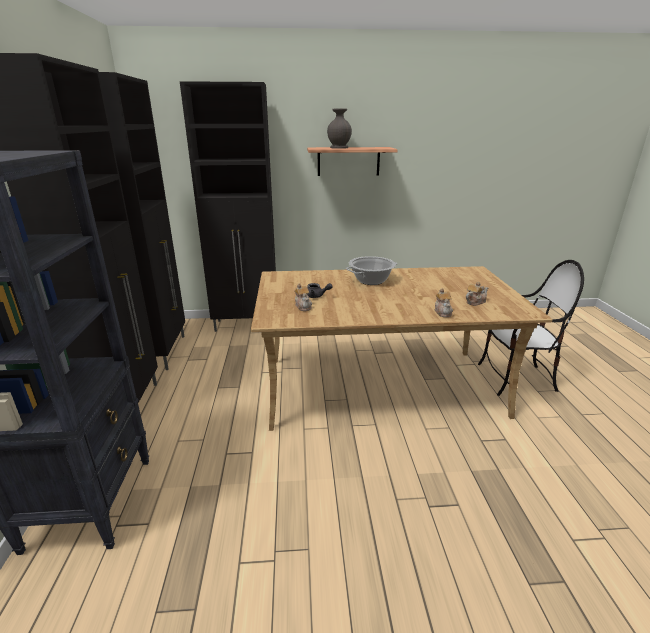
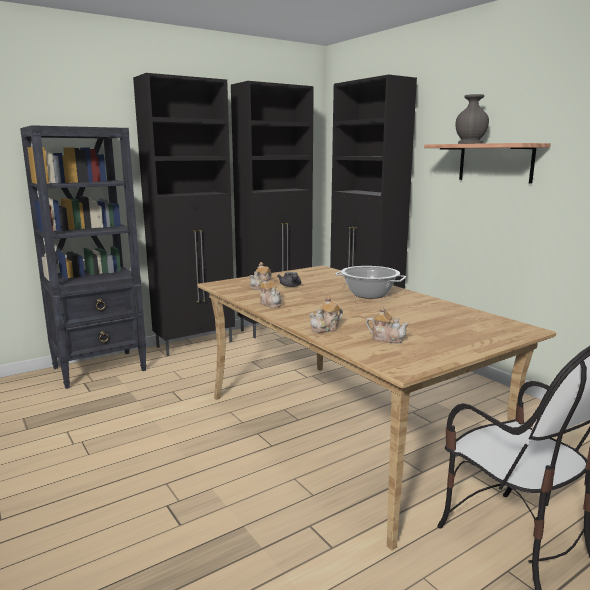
camera: 60 degrees right, 10 degrees down
(362, 314) = (270, 304): none -> teapot

